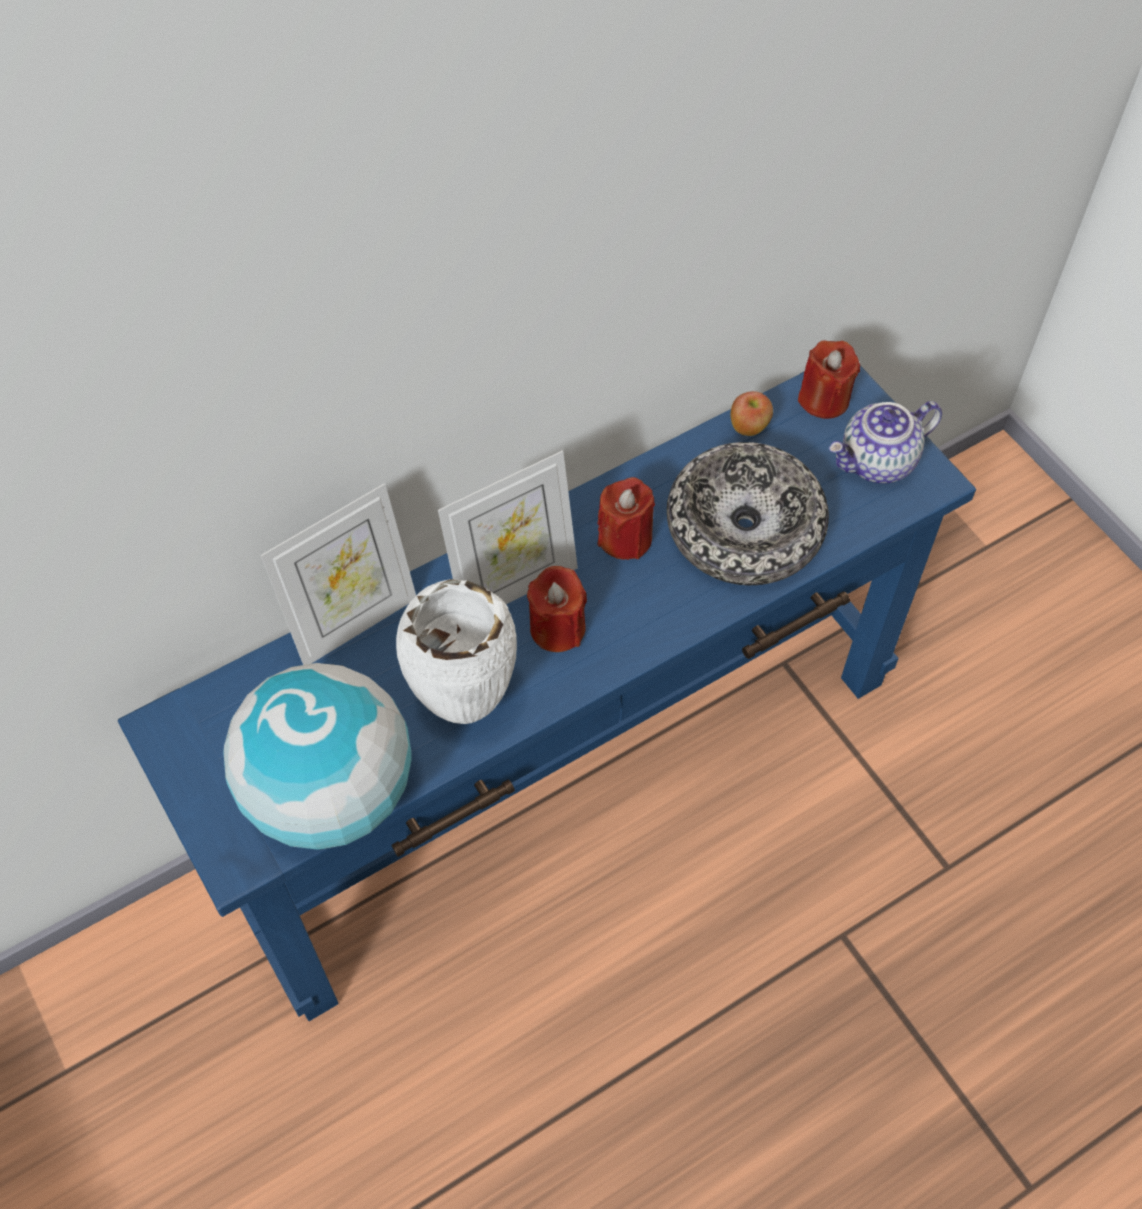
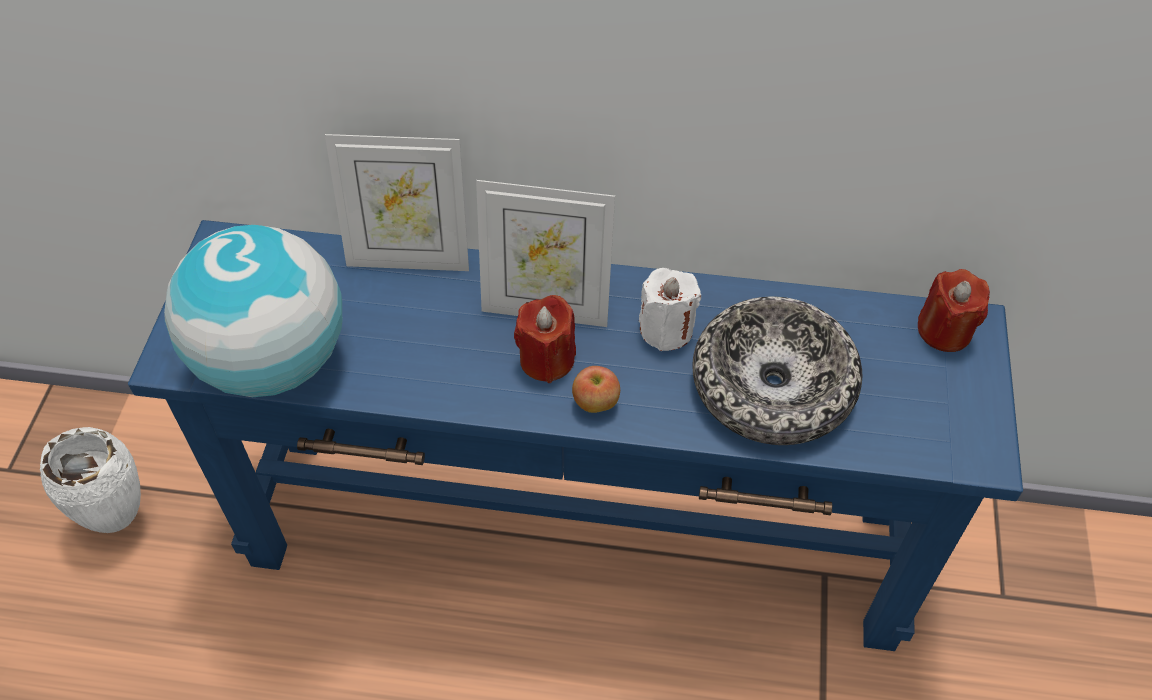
camera: 40 degrees right, 5 degrees down
(465, 705) = (424, 367): white vase -> white vase (121, 520)
(625, 538) = (666, 329): red candle -> white candle
(749, 427) = (854, 312): apple -> apple (596, 404)
(877, 462) = (945, 410): teapot -> none

